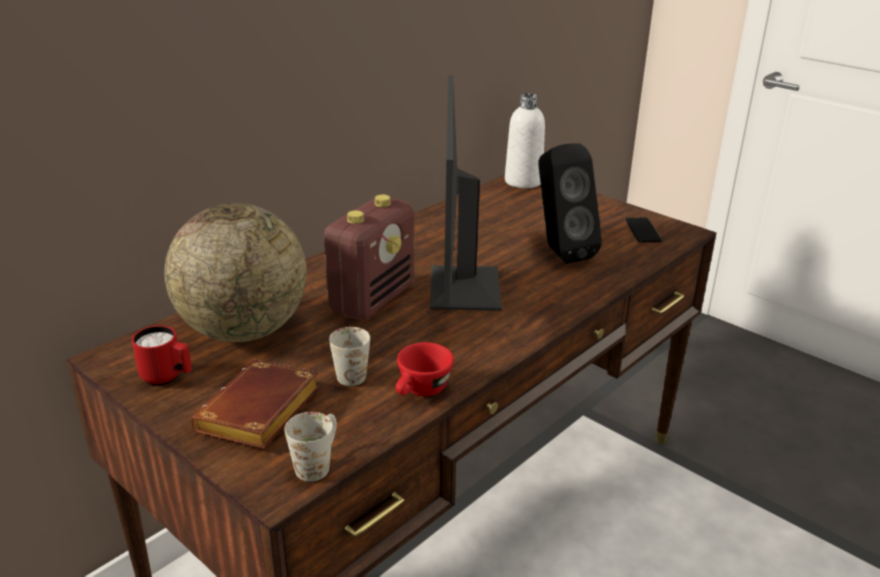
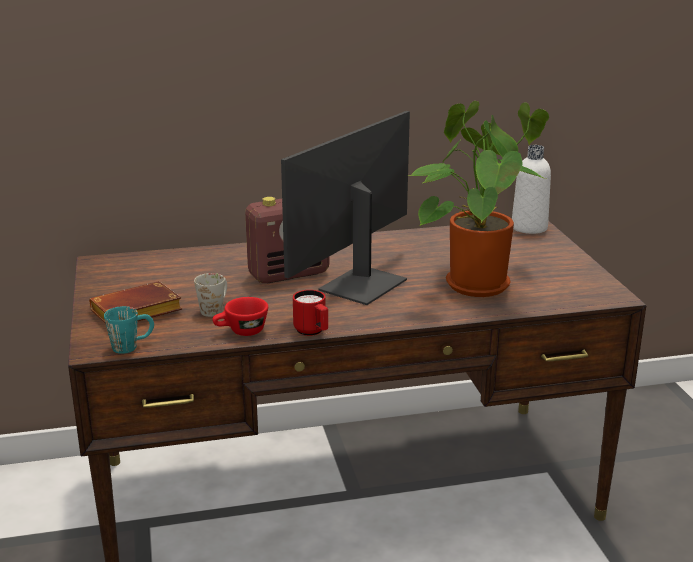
camera: 35 degrees right, 5 degrees down
(167, 378) = (113, 280): red mug -> red mug (312, 332)
(244, 331) = (186, 269): globe -> none
(318, 463) = (132, 346): white mug -> turquoise mug
(559, 252) = (474, 282): black speaker -> potted plant
(642, 231) = (575, 286): phone -> none

